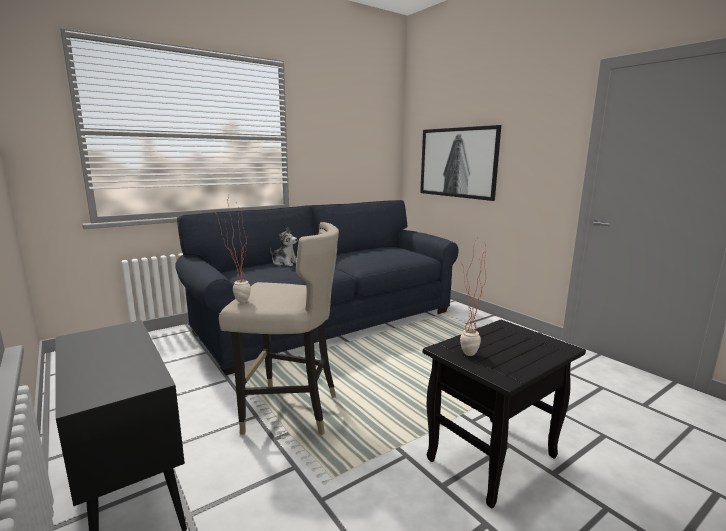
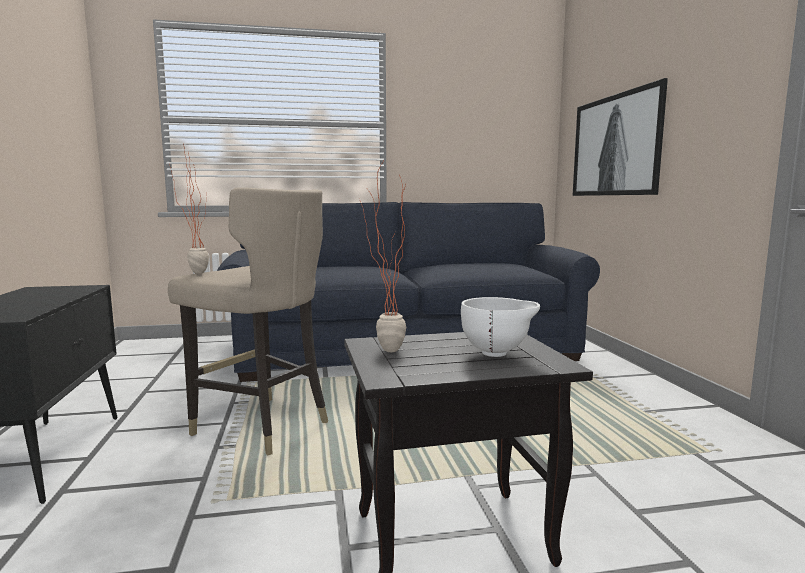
camera: 25 degrees right, 5 degrees down
(285, 263) = (347, 266): plush toy -> none
(526, 344) = (498, 354): none -> white bowl

